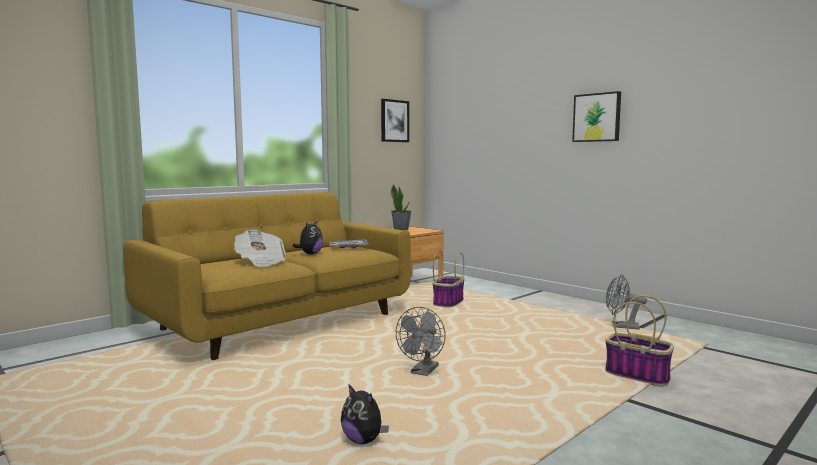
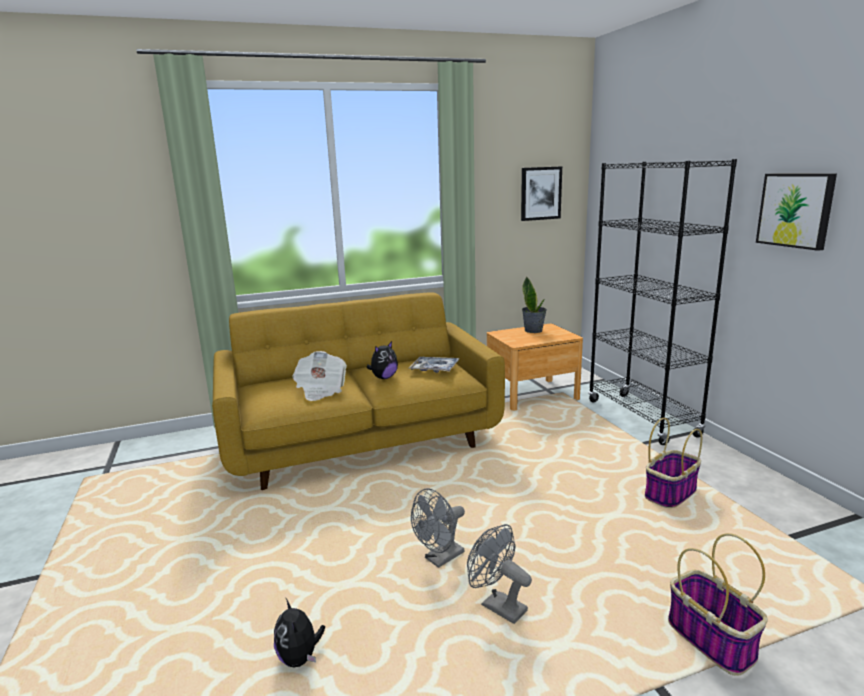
camera: 25 degrees right, 10 degrees up
(448, 302) = (560, 436): basket -> basket (670, 493)
(497, 288) = (642, 418): none -> black bookcase
(621, 327) = (764, 529): grey fan -> grey fan (497, 606)

